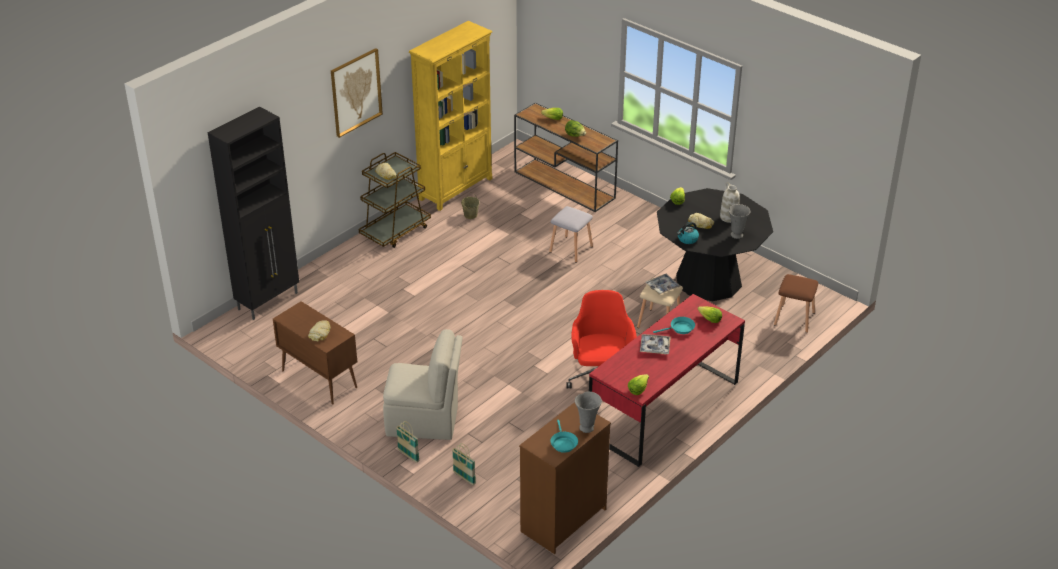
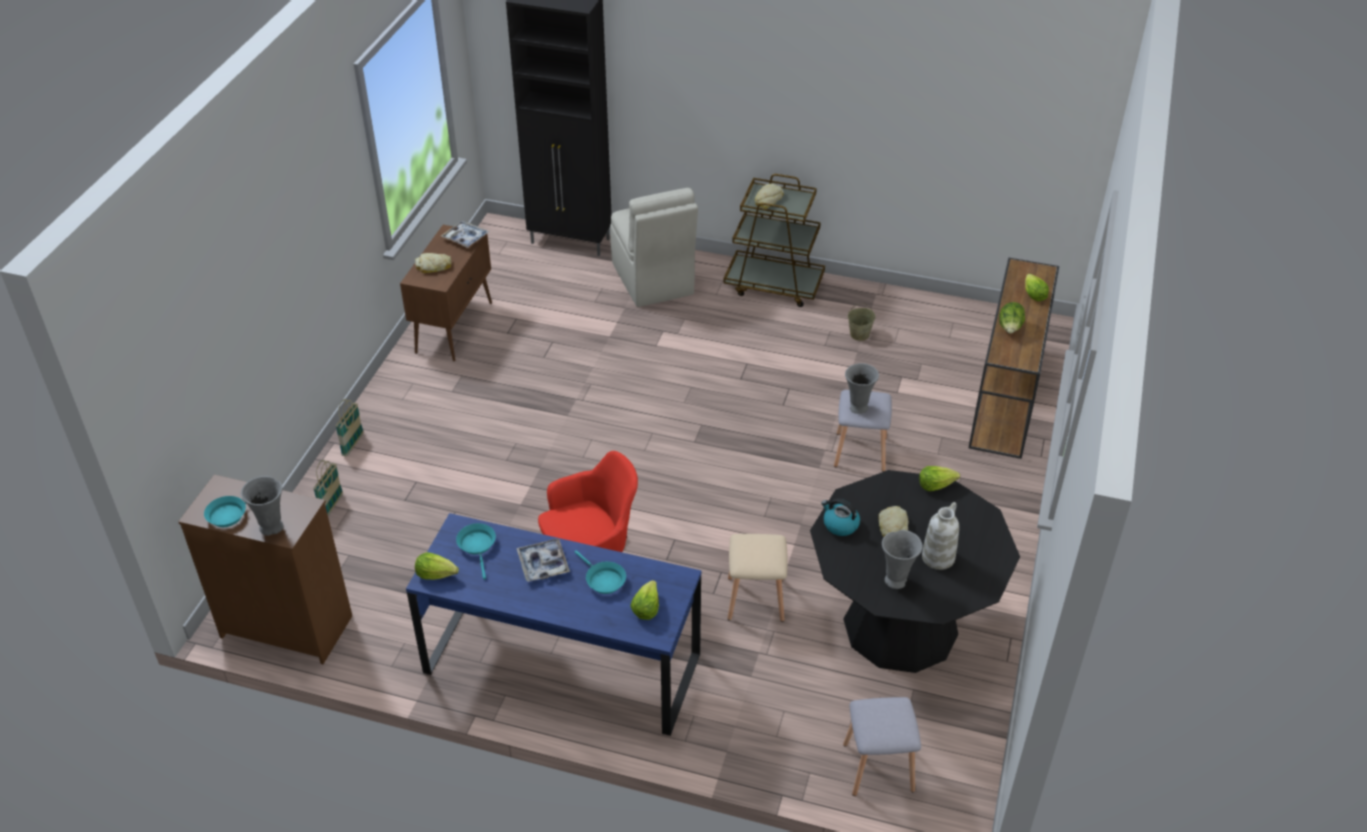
camera: 65 degrees right, 5 degrees up
(356, 92) = (770, 69): picture -> none
(424, 421) = (420, 436): beige chair -> beige chair (653, 280)
(456, 188) = (906, 303): yellow bookcase -> none
(573, 219) = (858, 408): none -> grey vase
(625, 368) = (477, 546): none -> turquoise frying pan
(662, 287) = (761, 551): tray -> tray (465, 238)
(663, 408) = (562, 663): red desk -> blue desk
(794, 319) = (877, 768): brown stool -> grey stool

